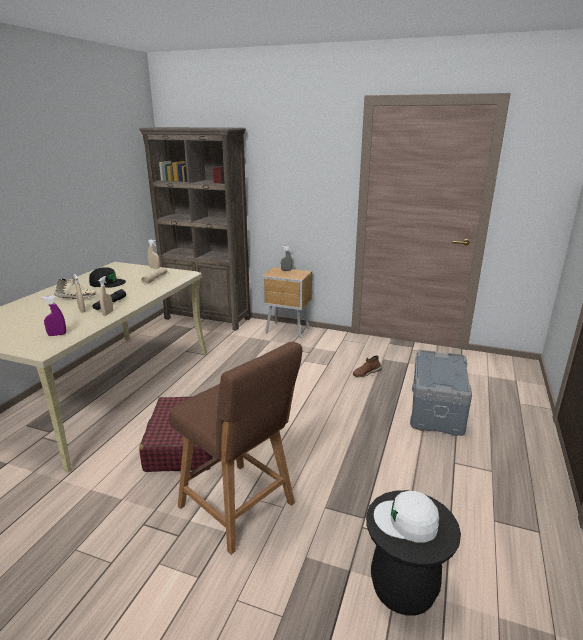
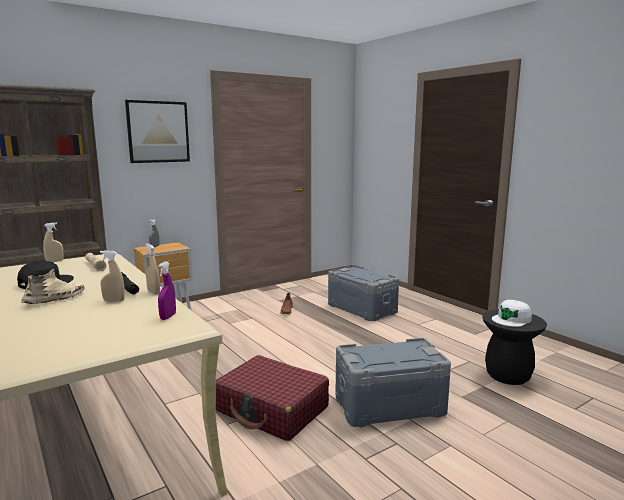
camera: 55 degrees left, 10 degrees down
(240, 508) = (389, 406): brown stool -> grey storage box
(304, 163) = (158, 132): none -> picture

